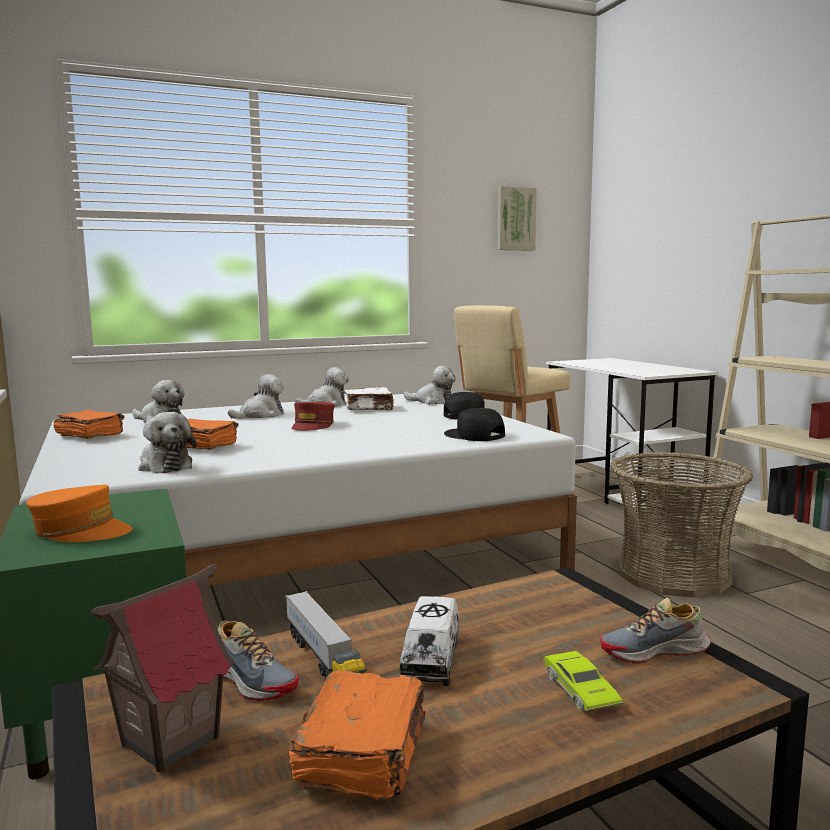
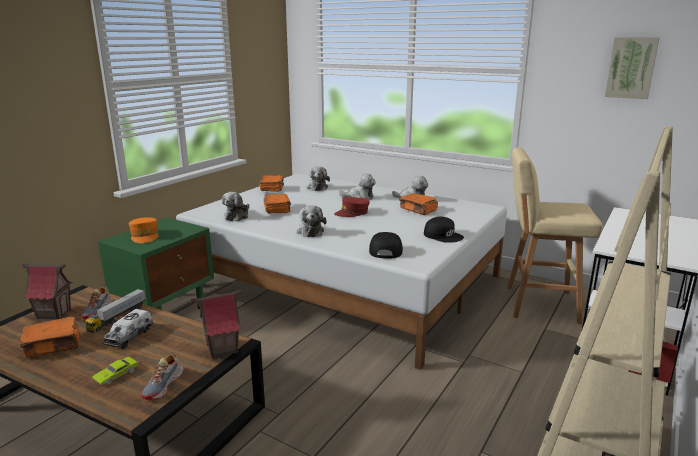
camera: 55 degrees right, 10 degrees up
(369, 408) = (418, 210): white book -> orange book
(431, 658) = (130, 336): toy truck -> toy truck turned 45 degrees counterclockwise
(432, 401) = (470, 216): plush toy -> plush toy (310, 231)
(571, 592) = (222, 349): none -> toy house
(655, 651) = (164, 385): shoe -> shoe turned 120 degrees counterclockwise
(673, 574) = (472, 409): basket -> none

